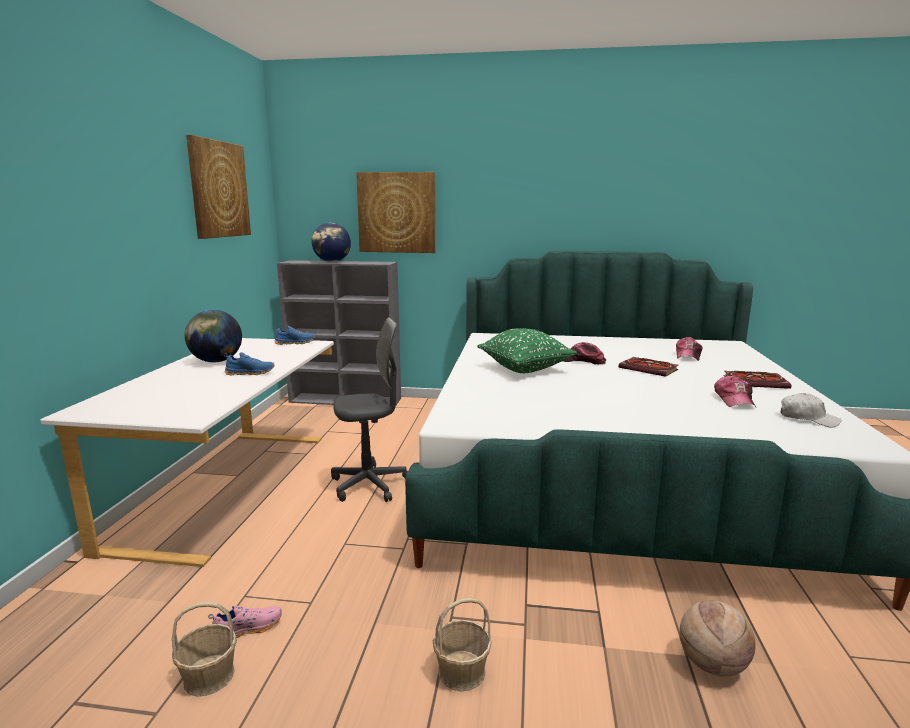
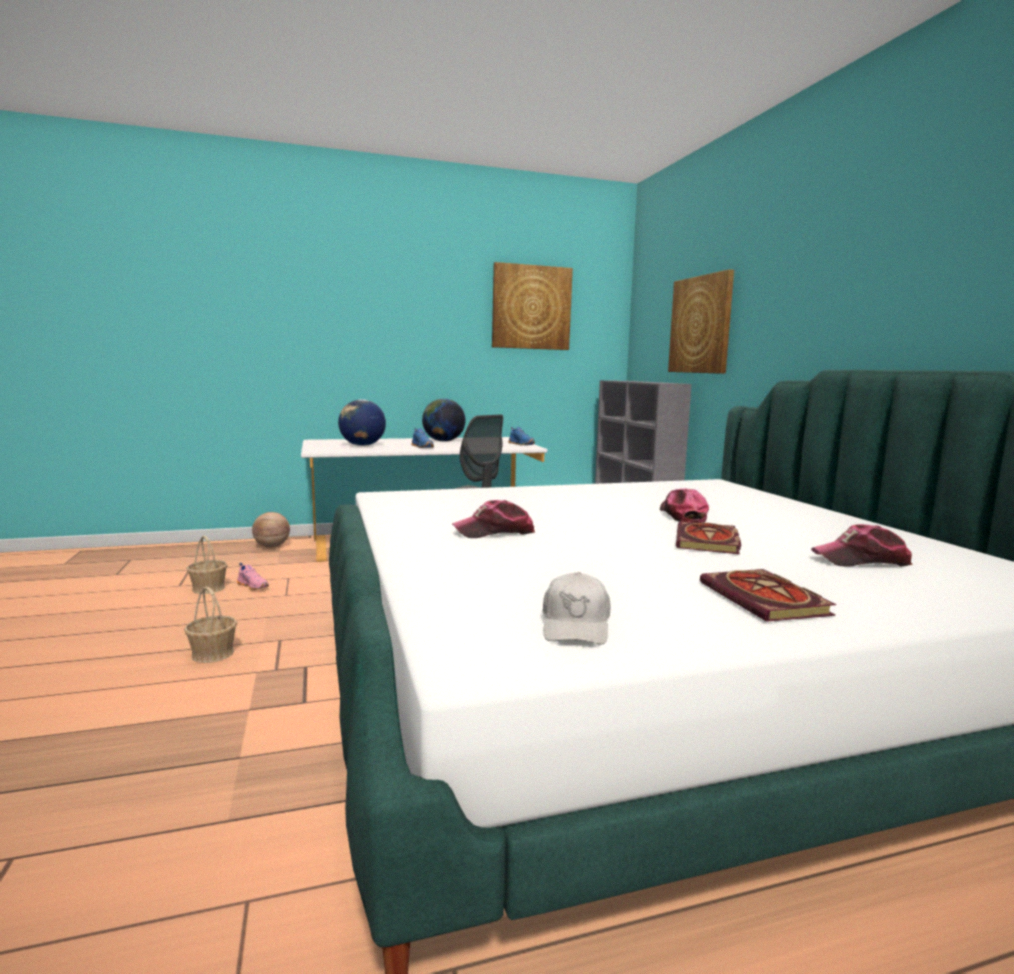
camera: 65 degrees right, 5 degrees down
(332, 262) = (639, 381): globe -> globe (362, 445)
(525, 369) = (593, 501): green pillow -> none
(712, 665) = (223, 774): basketball -> basketball (272, 546)
(734, 400) = (616, 583): cap -> cap (494, 532)

